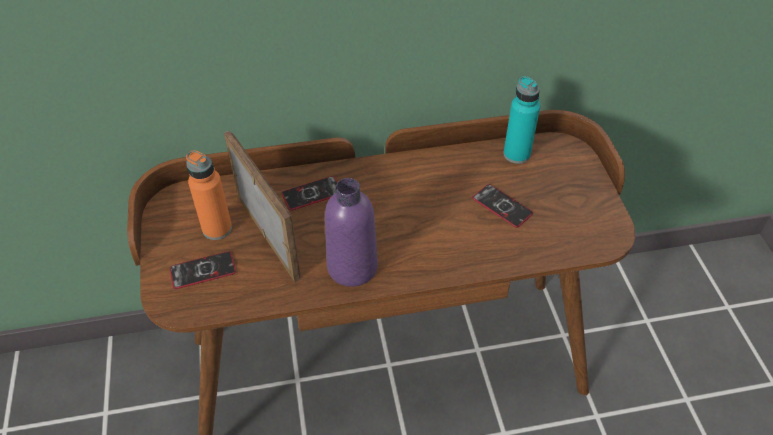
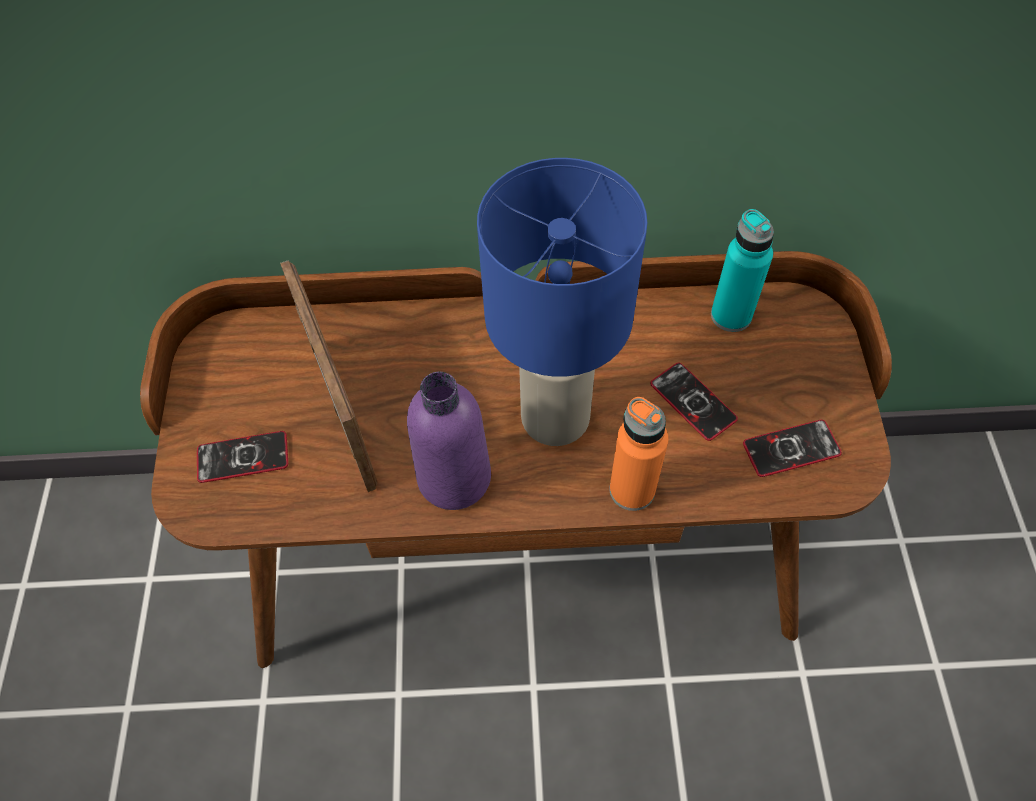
camera: 10 degrees right, 10 degrees up
(217, 229) = (273, 392): orange bottle -> orange bottle (632, 490)
(312, 194) = (416, 350): phone -> phone (791, 449)
(414, 225) = (556, 419): none -> blue table lamp

